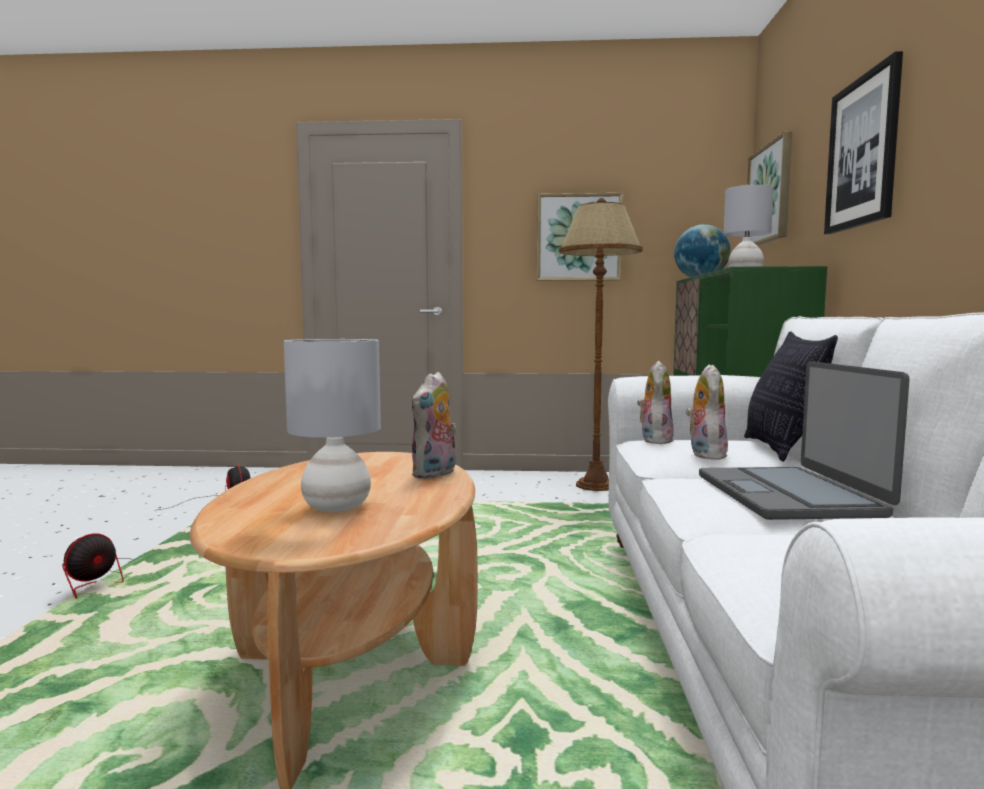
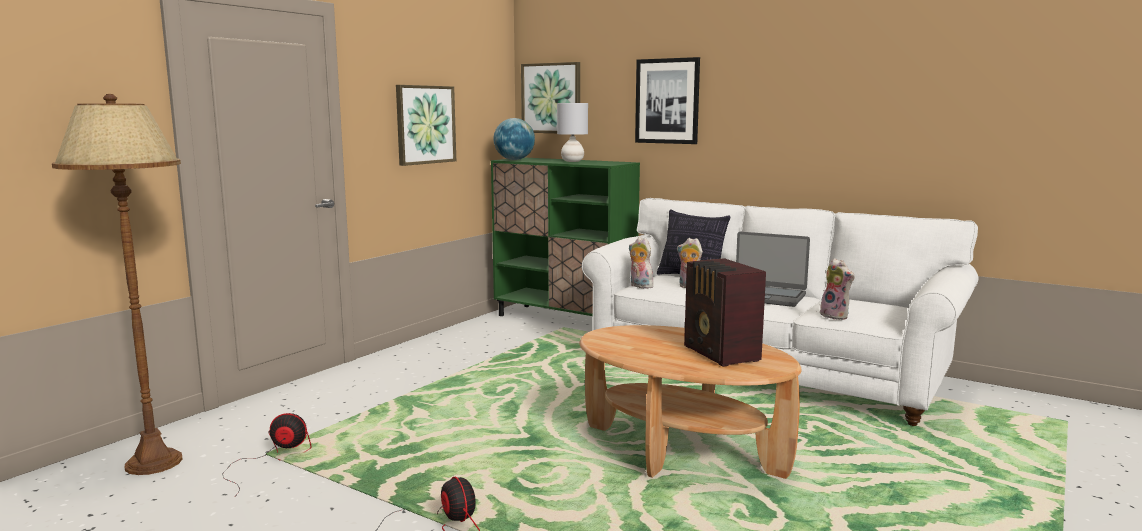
camera: 60 degrees left, 5 degrees up
(336, 507) = (721, 354): grey table lamp -> radio
(435, 474) = (669, 331): plush toy -> plush toy (836, 316)
(596, 485) = (479, 336): brown floor lamp -> brown floor lamp (154, 463)

